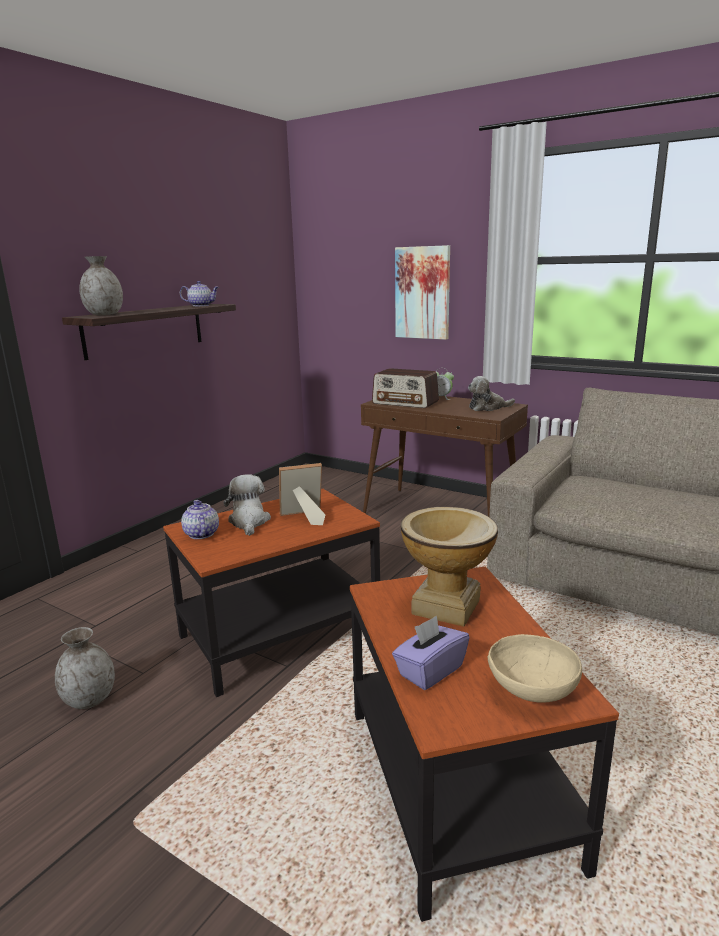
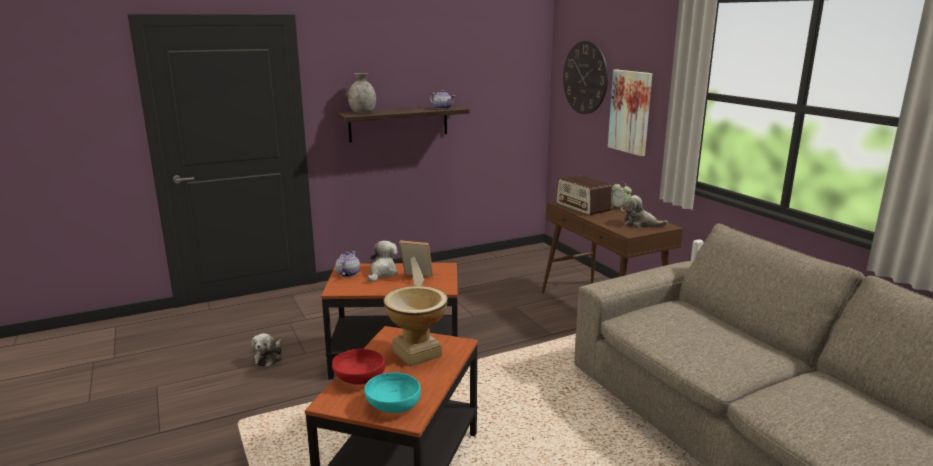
camera: 30 degrees right, 0 degrees up
(90, 699) = (269, 357): grey vase -> plush toy
(350, 263) = (585, 77): none -> wall clock
(430, 670) = (359, 380): purple tissue box -> red bowl
(531, 690) = (392, 406): beige bowl -> turquoise bowl

